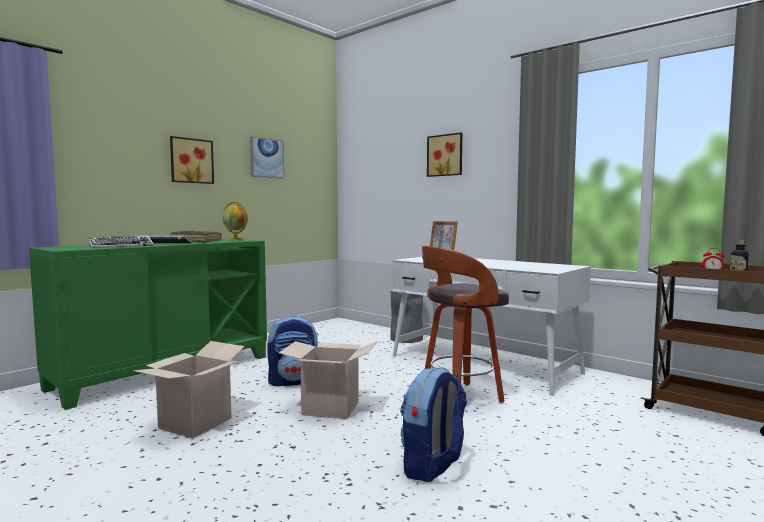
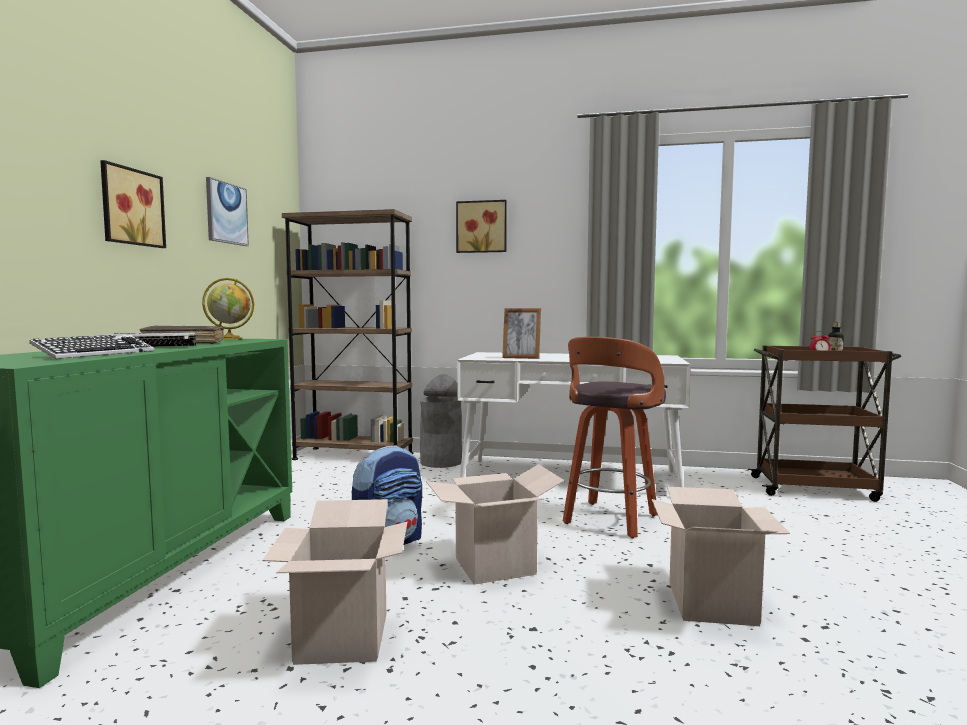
camera: 30 degrees left, 0 degrees up
(356, 327) = (353, 456): none -> brown bookcase
(433, 467) = (712, 603): backpack -> cardboard box

